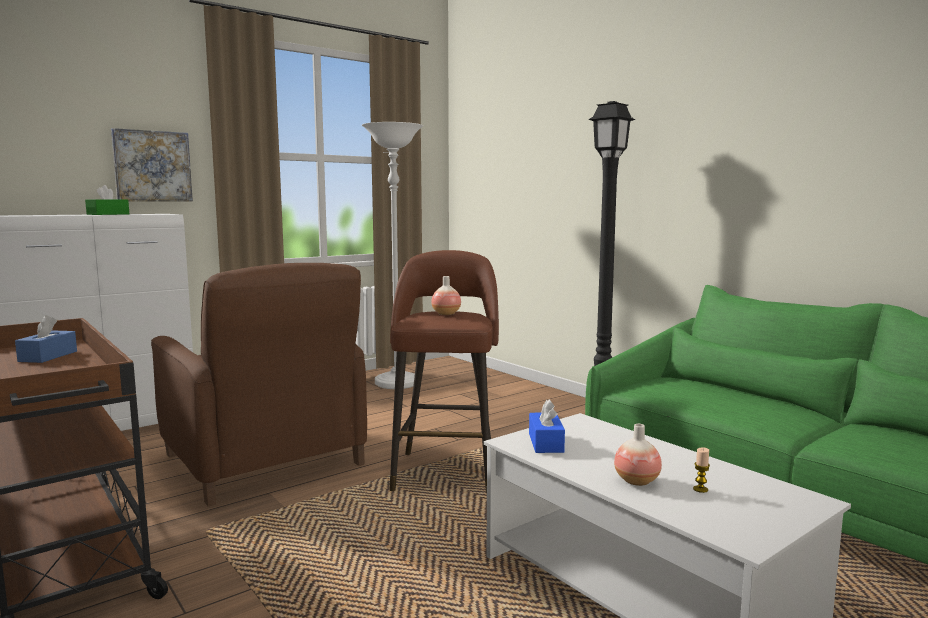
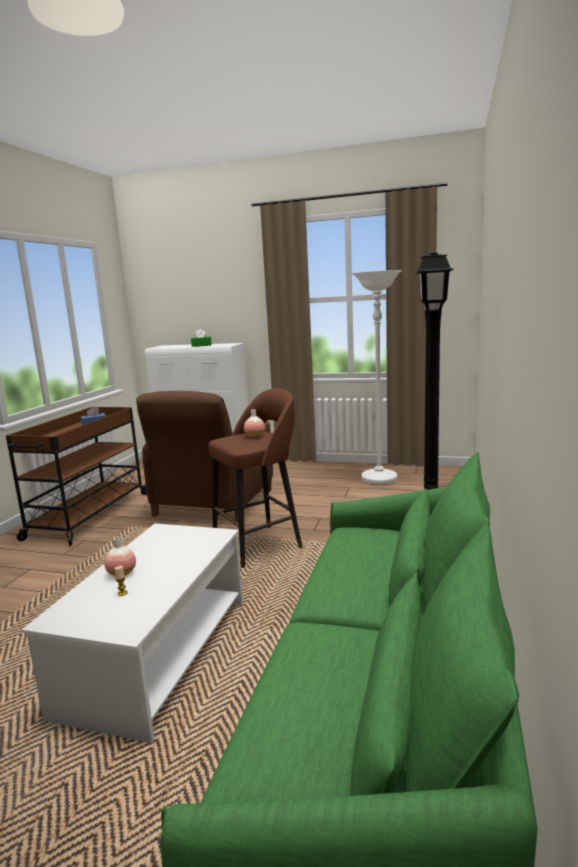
camera: 55 degrees right, 5 degrees up
(152, 166) = (239, 313): picture -> none
(546, 443) = (166, 536): blue tissue box -> none

